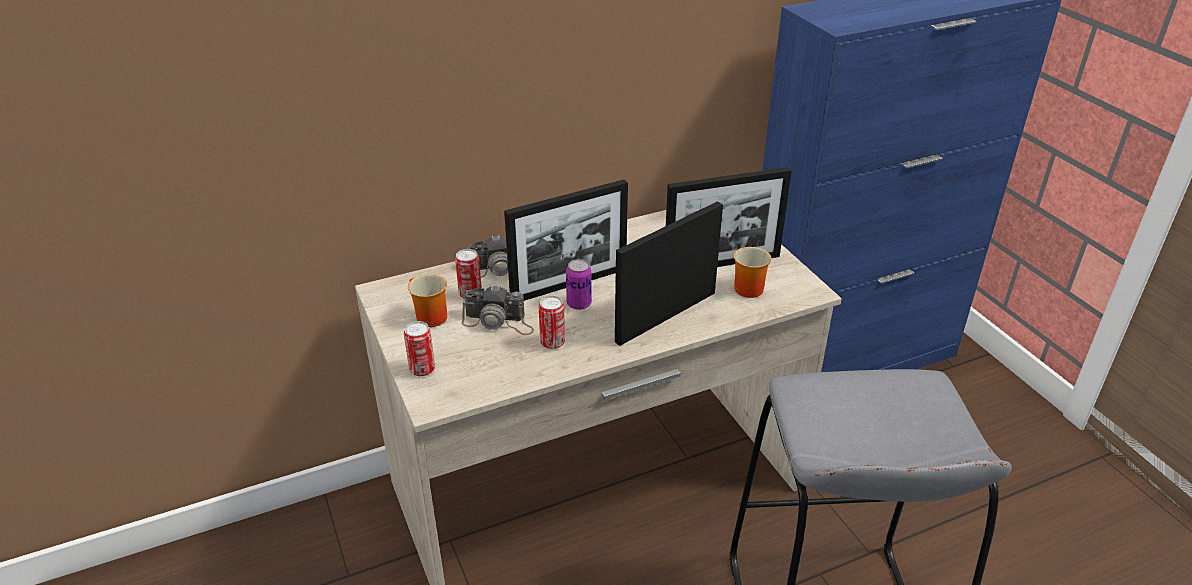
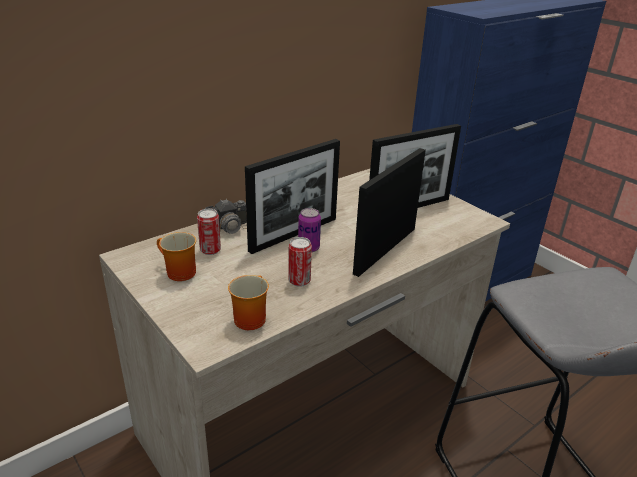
camera: 15 degrees left, 5 degrees down
(422, 369) = (187, 318): can -> none
(499, 322) = (244, 270): camera -> none
(748, 286) = (437, 222): mug -> mug (249, 317)

